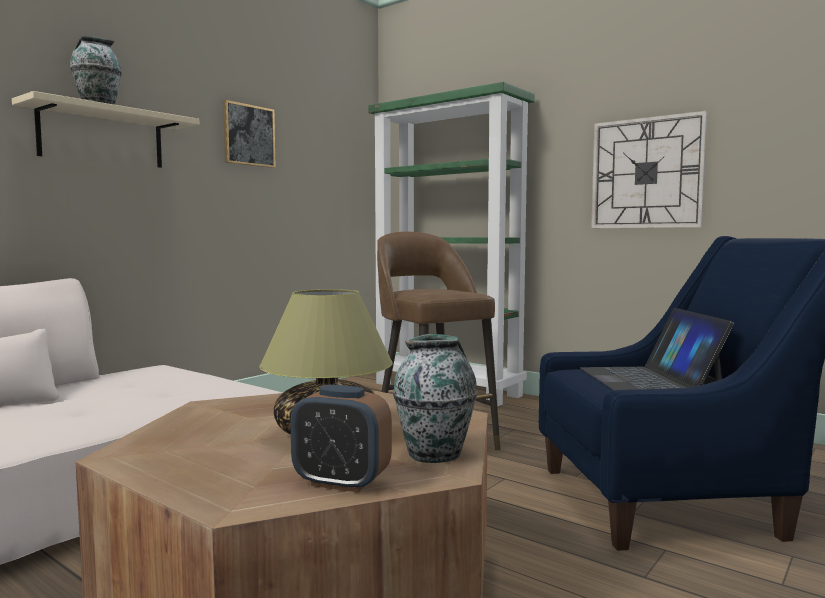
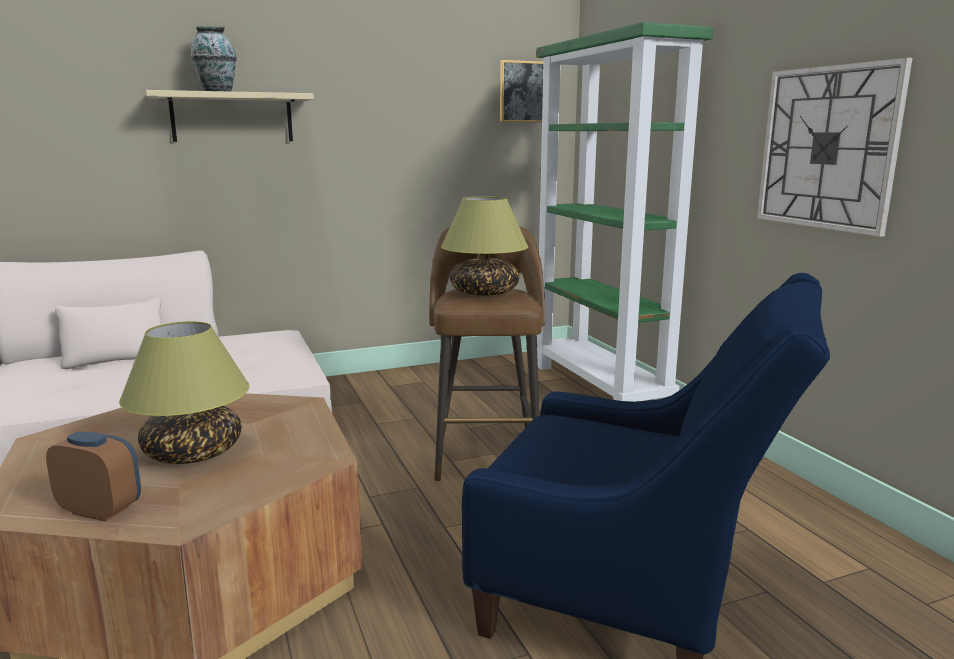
camera: 30 degrees right, 10 degrees up
(248, 135) = (393, 97): picture -> picture (526, 92)
(341, 482) = (100, 510): alarm clock -> alarm clock turned 150 degrees clockwise
(431, 289) = (485, 293): none -> table lamp
(435, 454) = (214, 500): vase -> none
(648, 379) = (606, 454): laptop -> none

